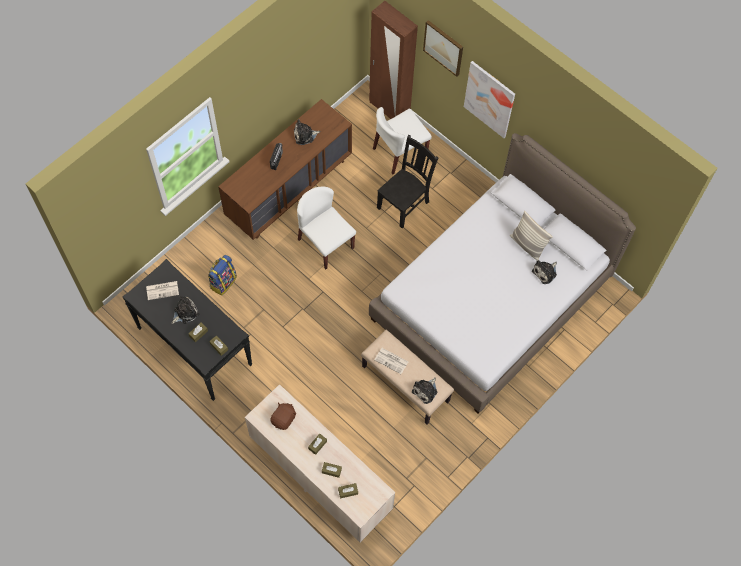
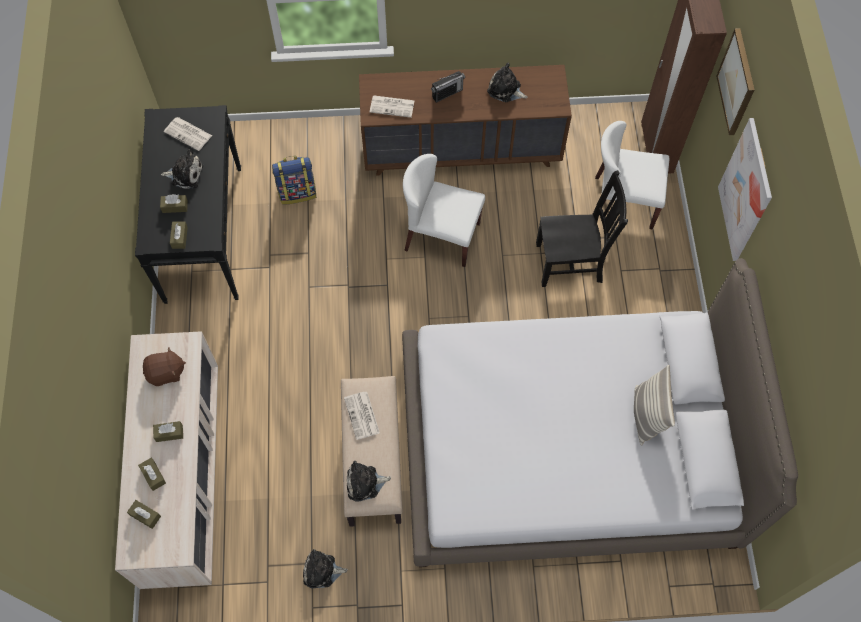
camera: 45 degrees right, 0 degrees up
(255, 189) = (392, 106): none -> newspaper
(325, 243) = (441, 236): white chair -> white chair turned 75 degrees counterclockwise
(545, 272) = (637, 467): plush toy -> plush toy (322, 571)

